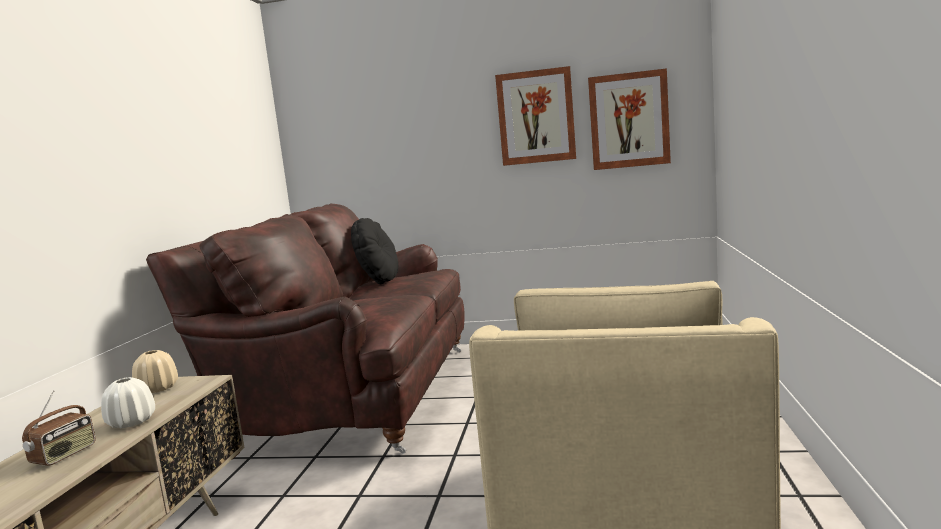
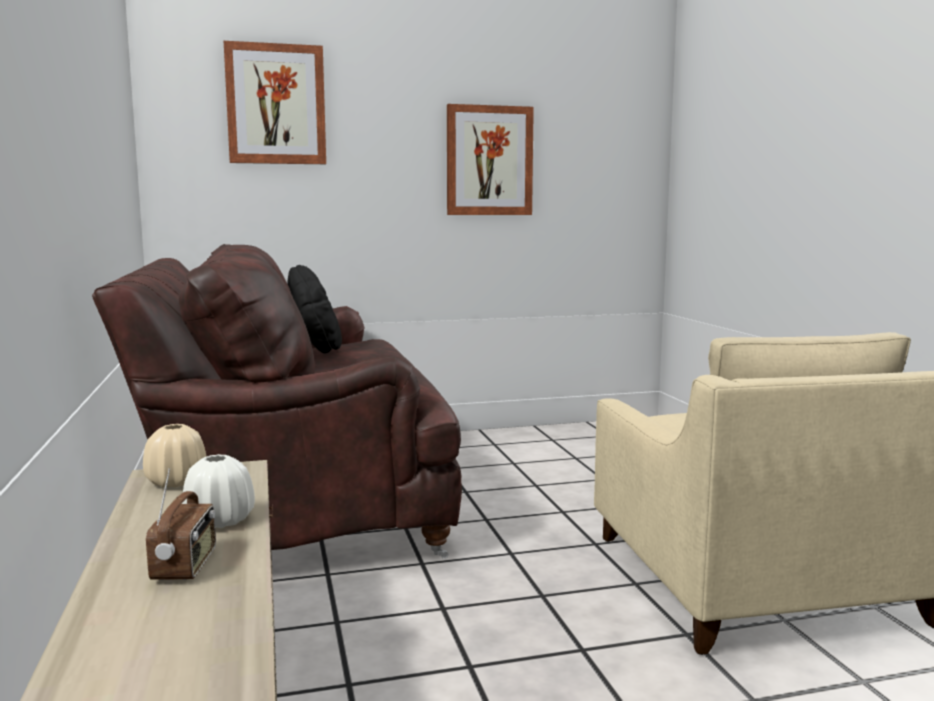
camera: 25 degrees left, 0 degrees up
(629, 120) = (588, 177): picture -> picture (276, 104)

